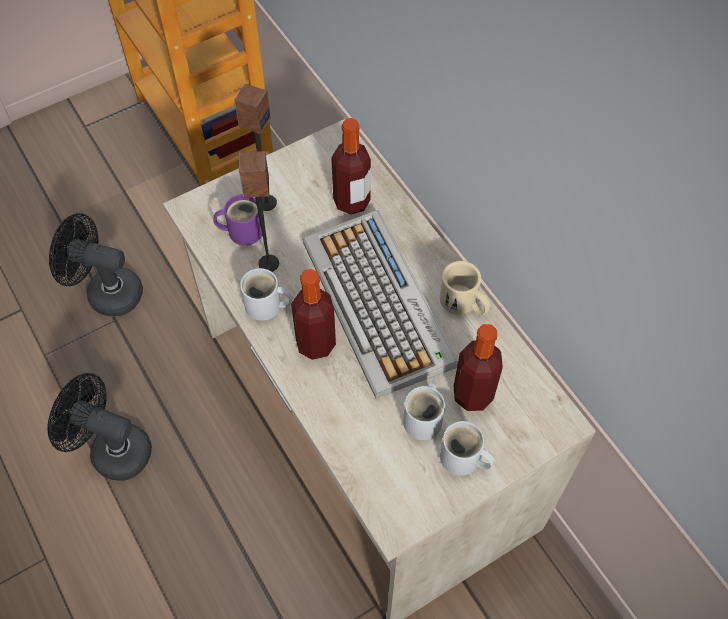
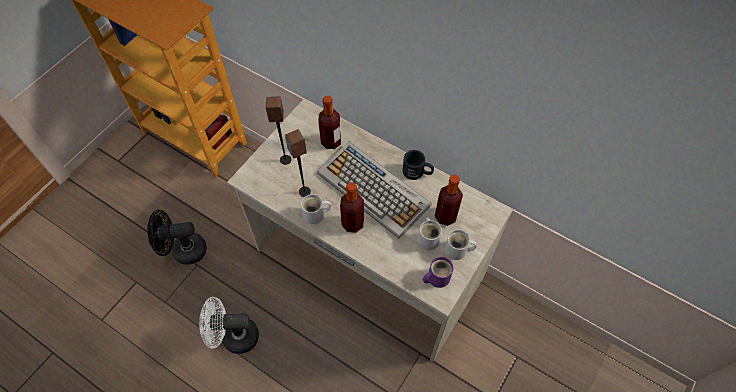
camera: 25 degrees left, 0 degrees up
(112, 450) = (234, 337): black fan -> white fan
(242, 230) = (280, 179): purple mug -> purple mug (436, 277)
(464, 304) = (417, 172): beige mug -> black mug

